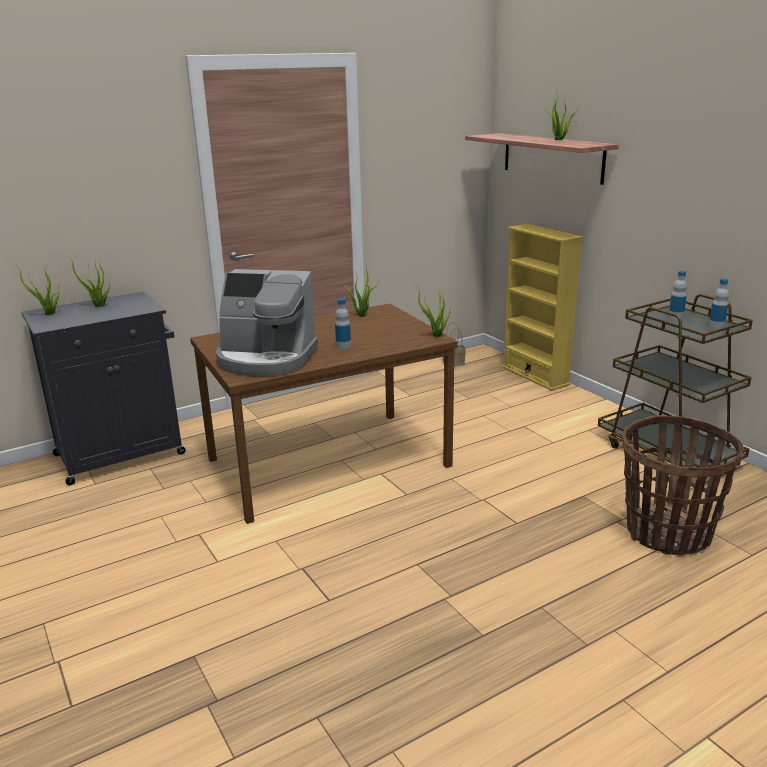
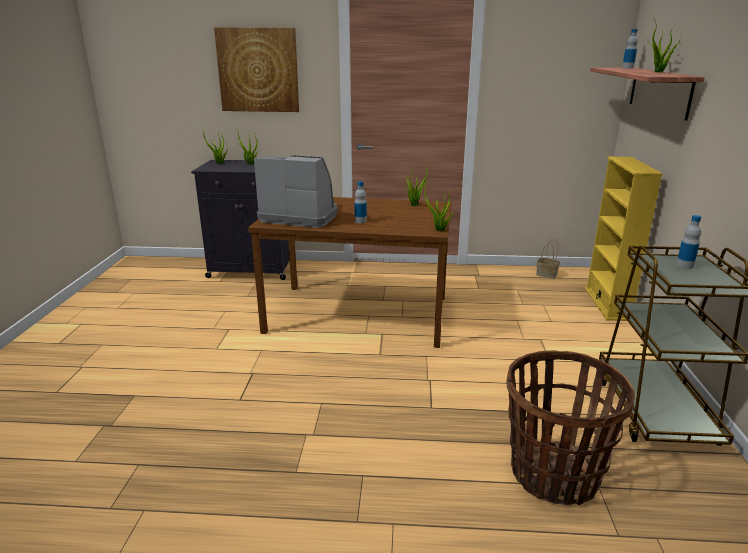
camera: 35 degrees right, 0 degrees up
(83, 172) = (258, 70): none -> picture
(266, 358) = (300, 216): coffee machine -> coffee machine turned 150 degrees clockwise
(716, 326) = (715, 284): bottle -> bottle (627, 68)

